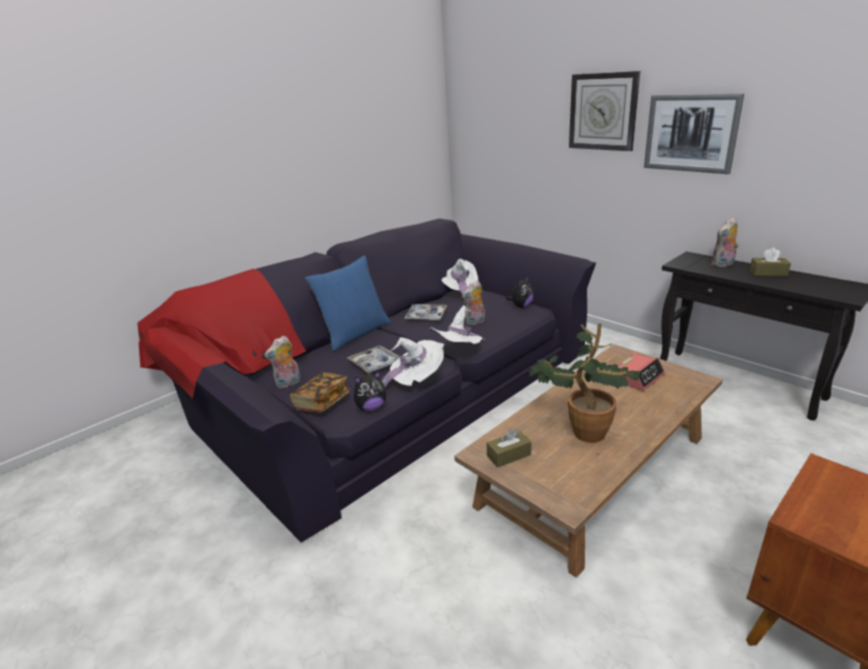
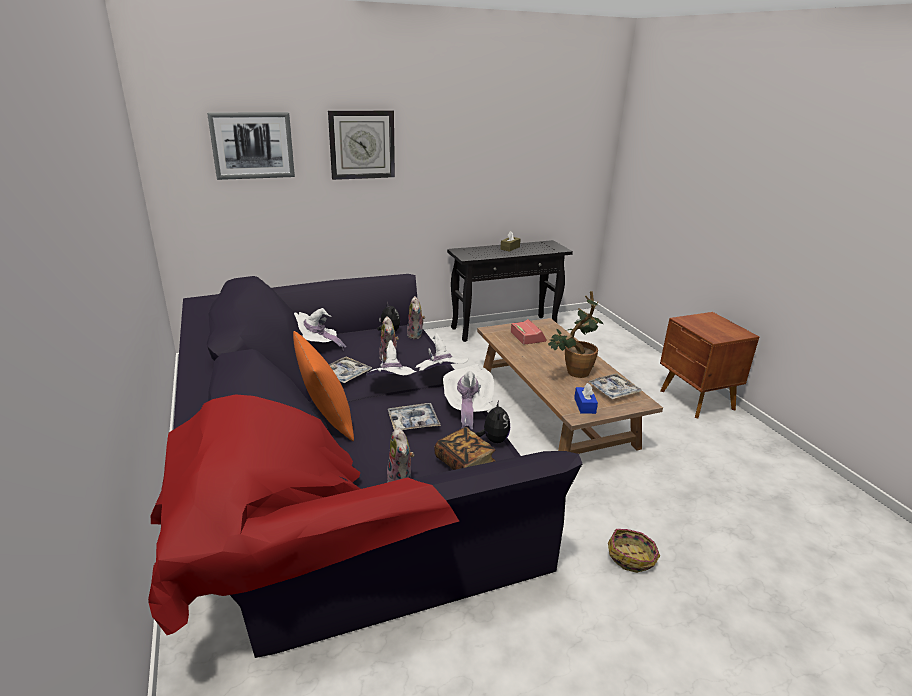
camera: 70 degrees left, 0 degrees up
(345, 604) = (632, 557): none -> basket
(355, 333) = (326, 420): blue pillow -> orange pillow
(423, 338) = (391, 387): none -> white hat
(508, 455) = (584, 405): brown tissue box -> blue tissue box
(572, 472) = (613, 391): none -> tray
(690, 133) = (438, 159): picture -> picture (252, 145)
(723, 264) = (483, 250): plush toy -> plush toy (416, 335)

